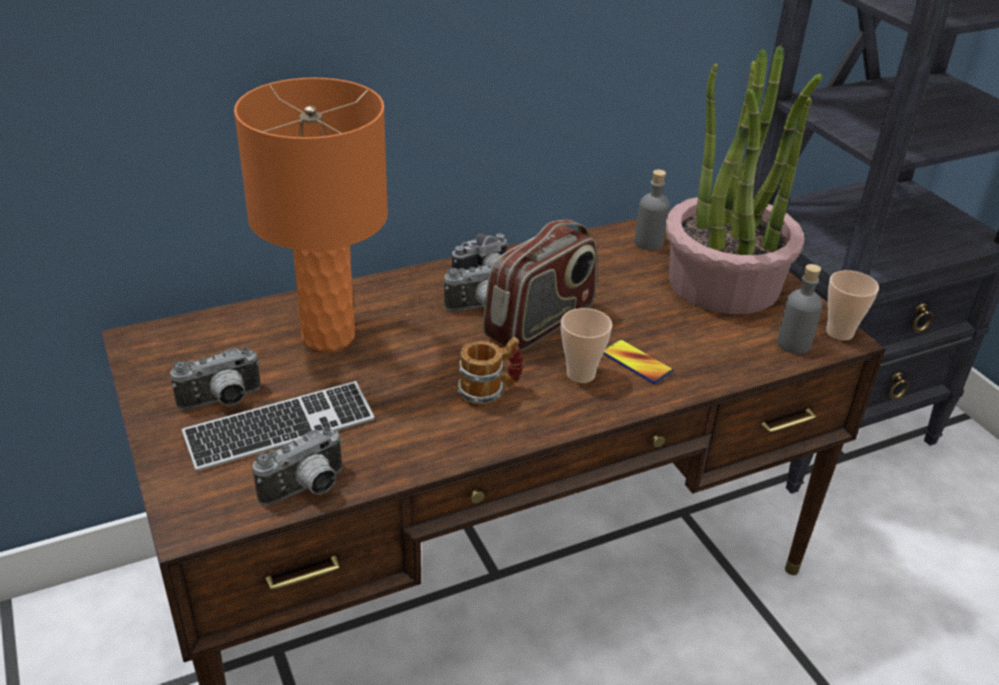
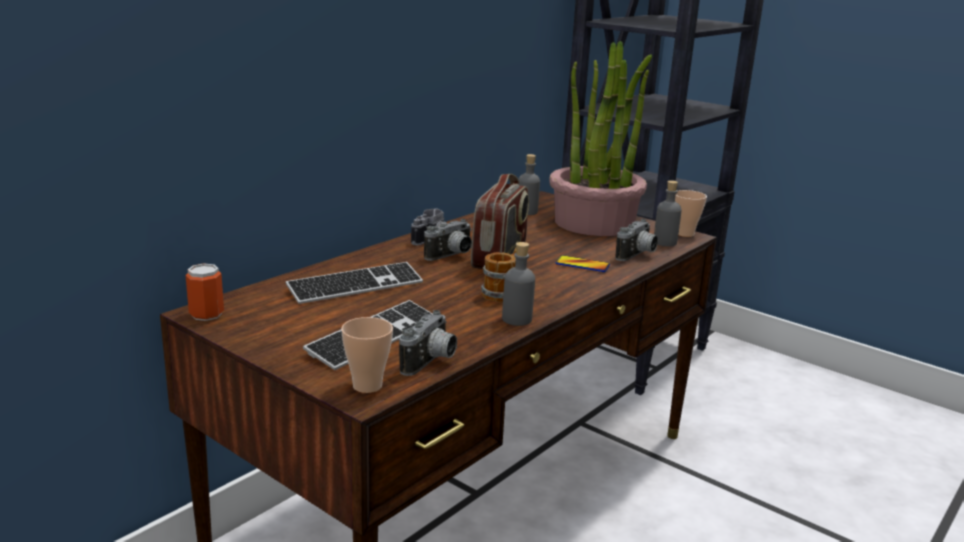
camera: 25 degrees left, 15 degrees down
(142, 344) = (206, 314): none -> can
(222, 402) = (312, 332): camera -> camera (637, 255)
(329, 335) = (355, 286): orange table lamp -> keyboard
(467, 443) = (517, 319): none -> grey bottle
(581, 374) = (553, 276): cup -> cup (367, 386)

